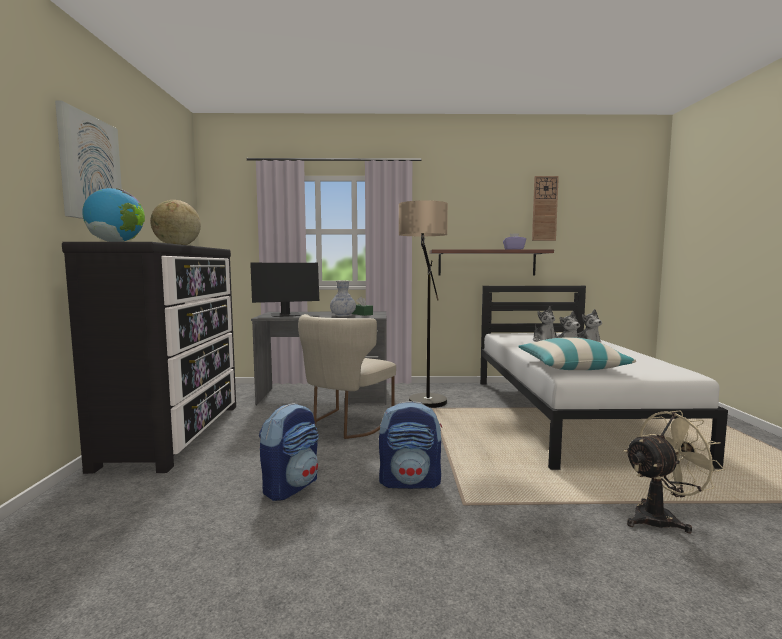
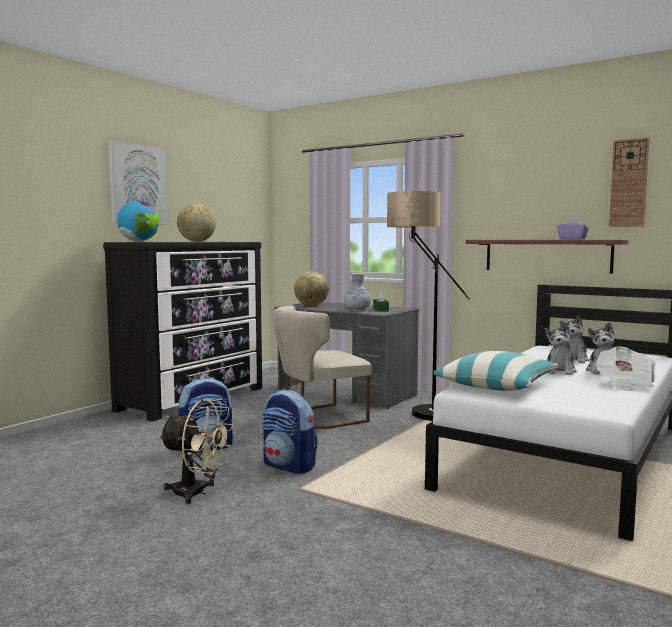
camera: 35 degrees right, 0 degrees up
(285, 315) = (311, 306): monitor -> globe
(627, 353) = (624, 384): none -> newspaper
(661, 518) = (445, 547): beige fan -> beige fan (197, 493)

